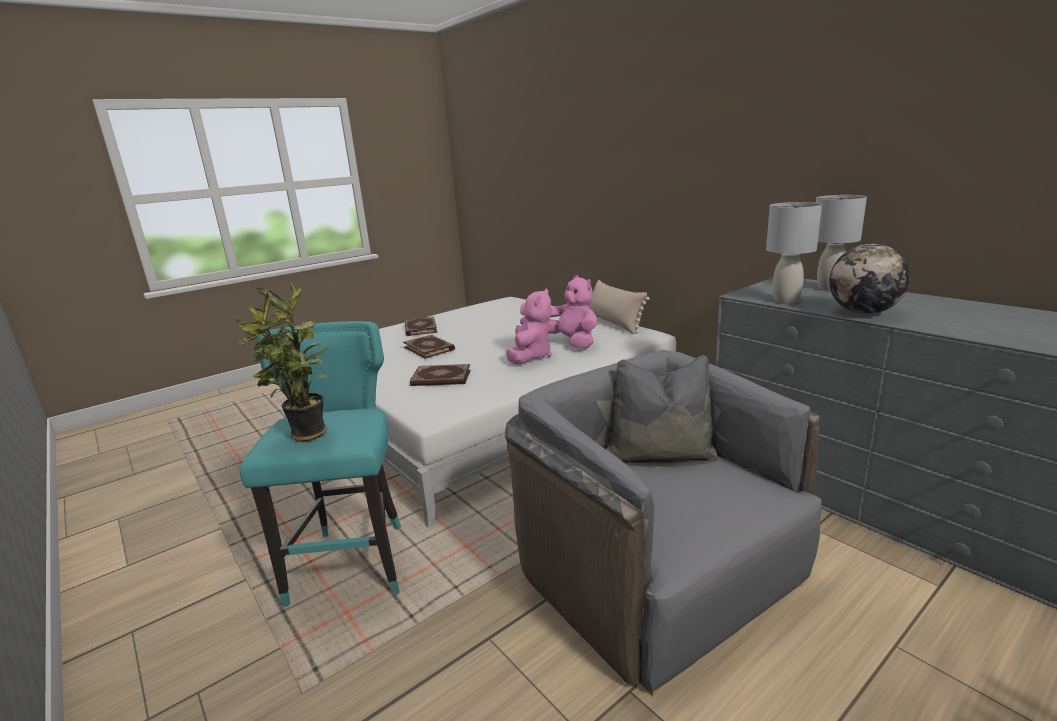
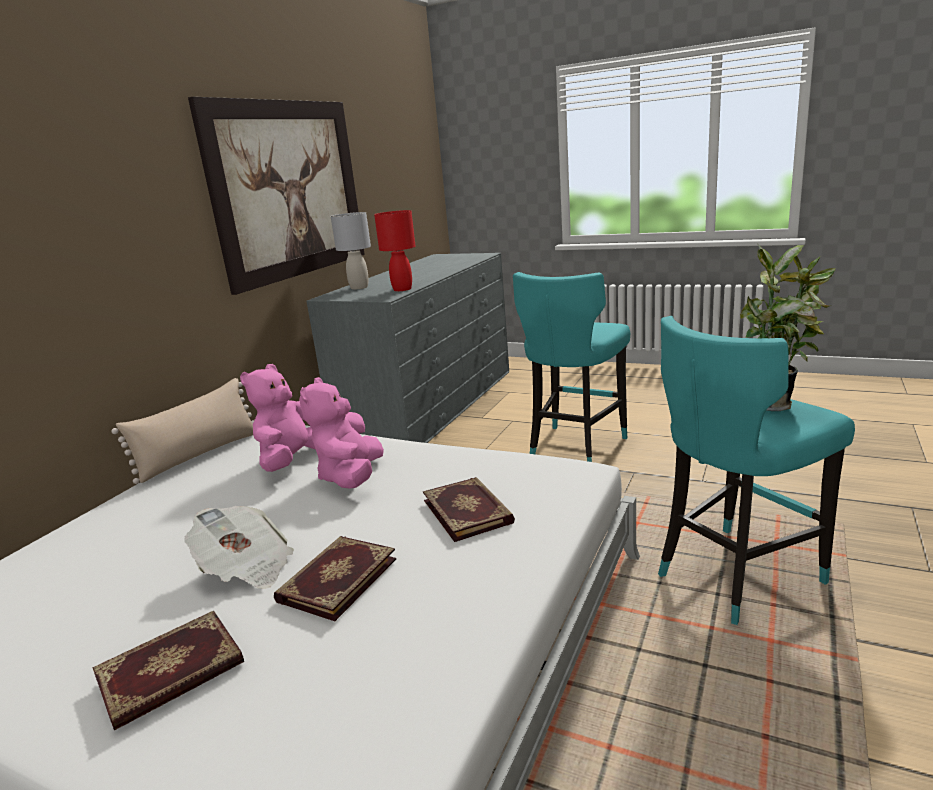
camera: 115 degrees left, 0 degrees up
(466, 335) = (246, 568): none -> newspaper
(530, 356) = (351, 477): pink plush toy -> pink plush toy turned 75 degrees counterclockwise
(657, 572) = (574, 448): grey armchair -> turquoise stool
(786, 301) = (402, 289): grey table lamp -> red table lamp
(809, 157) = (289, 190): none -> picture
(863, 312) = (427, 277): globe -> none

